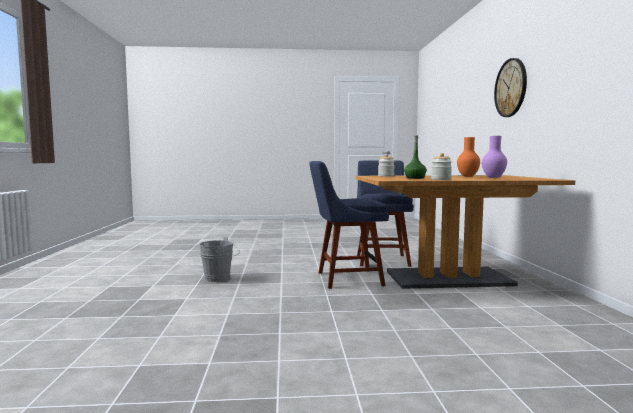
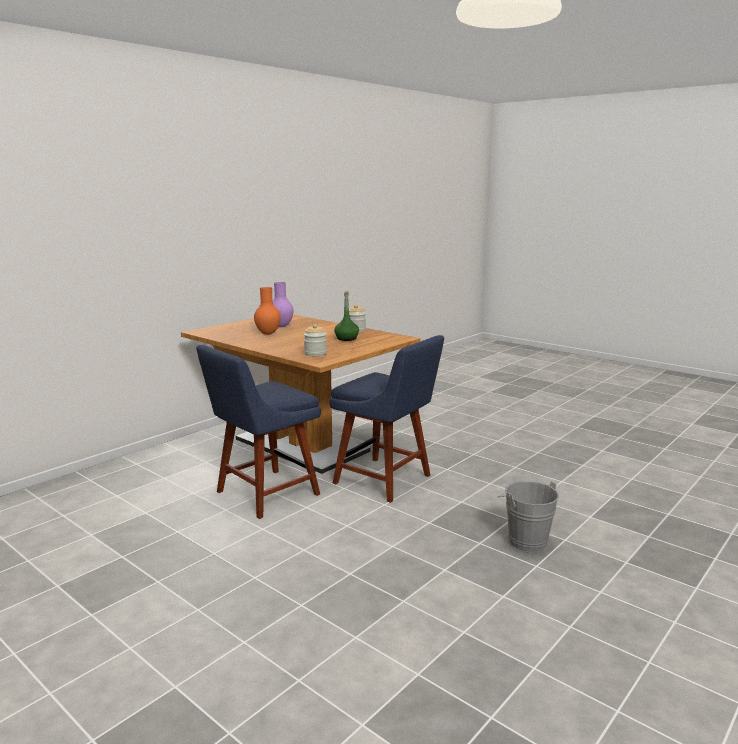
camera: 135 degrees left, 10 degrees up
(511, 88) = (136, 214): wall clock -> none

